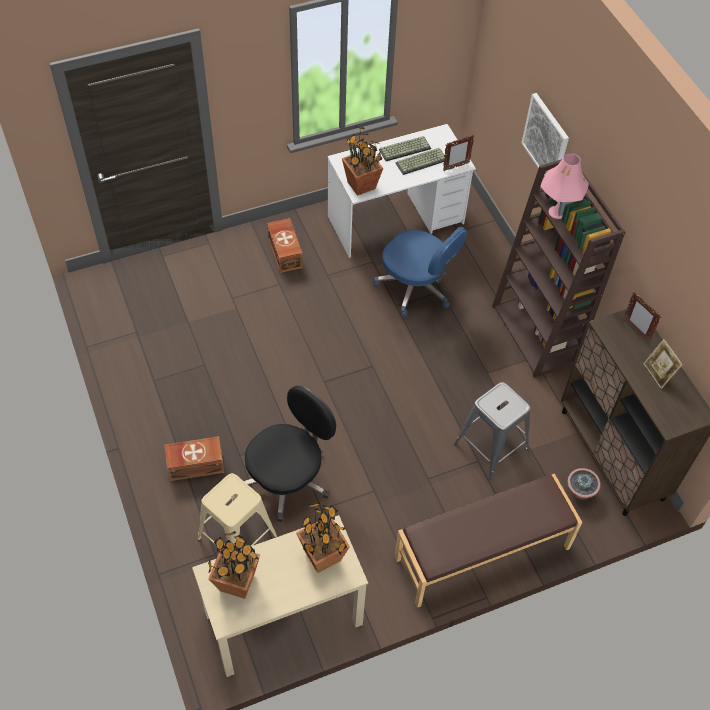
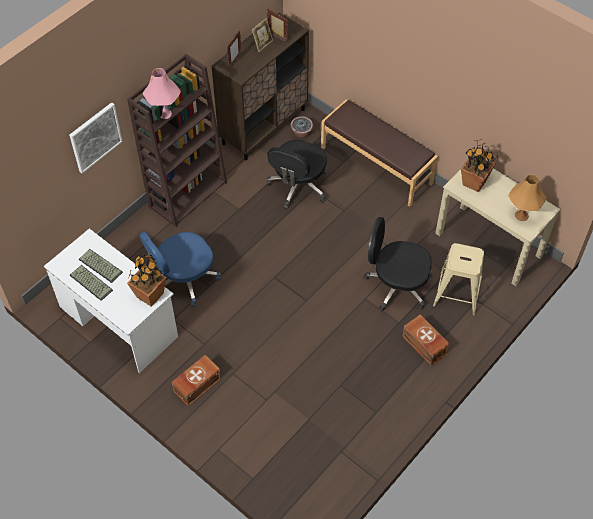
camera: 115 degrees left, 0 degrees up
(237, 582) = (521, 215): potted plant -> orange table lamp
(416, 287) = (184, 280): blue office chair -> blue office chair turned 135 degrees counterclockwise
(455, 167) = (94, 241): picture frame -> picture frame (277, 38)
(491, 447) = (298, 186): grey stool -> black office chair

